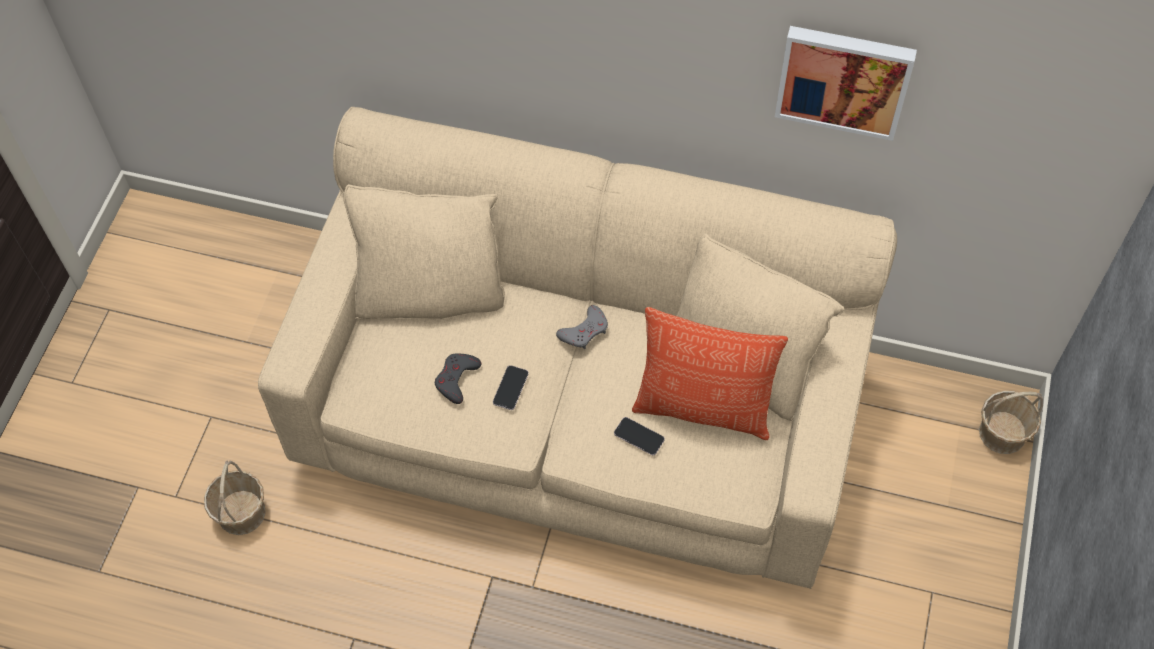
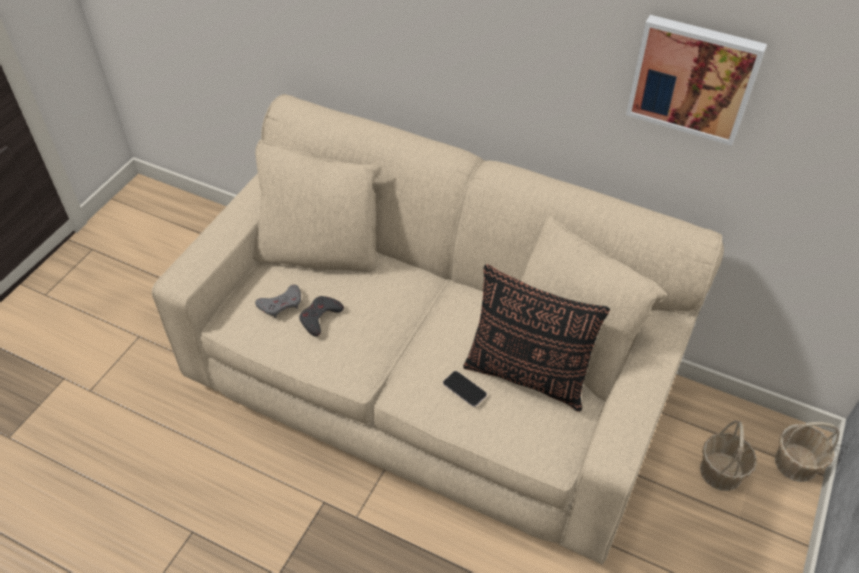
camera: 10 degrees right, 10 degrees down
(242, 512) = (137, 412): basket -> basket (721, 471)
(510, 388) = (363, 332): phone -> none
(584, 331) = (438, 299): grey game controller -> grey game controller (281, 304)
(703, 408) = (527, 376): orange pillow -> black pillow

